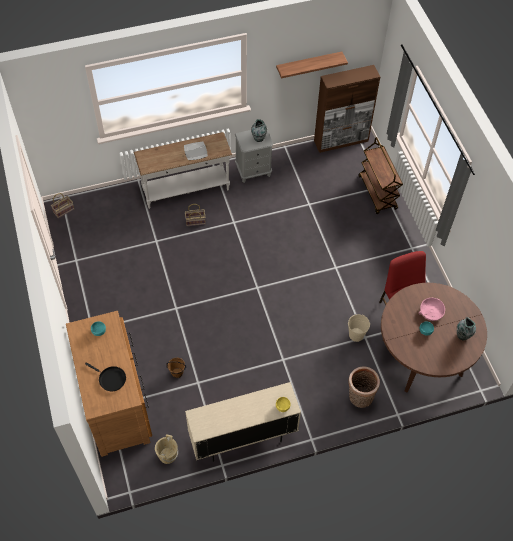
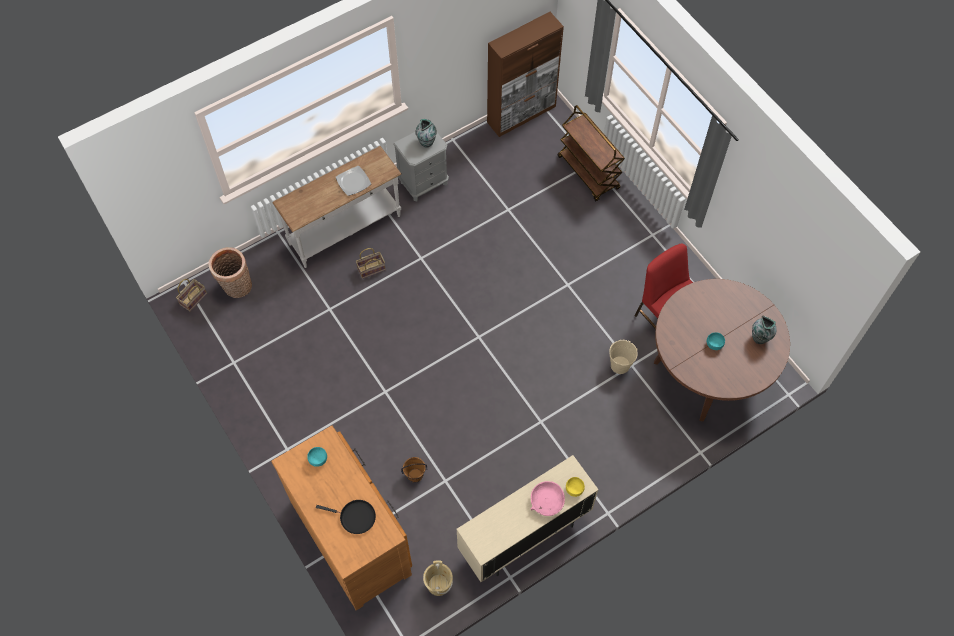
camera: 15 degrees left, 5 degrees up
(308, 65) = (472, 33): shelf -> none
(359, 398) = (649, 444): basket -> basket (236, 287)
(431, 312) = (713, 318): pink bowl -> pink bowl (547, 501)

